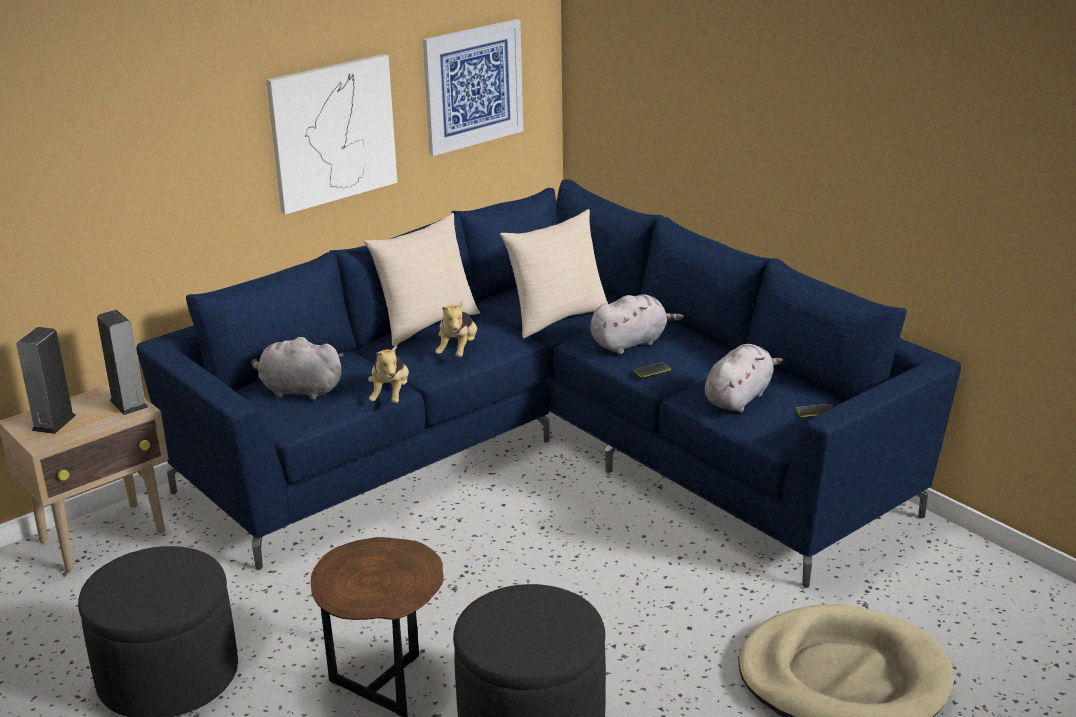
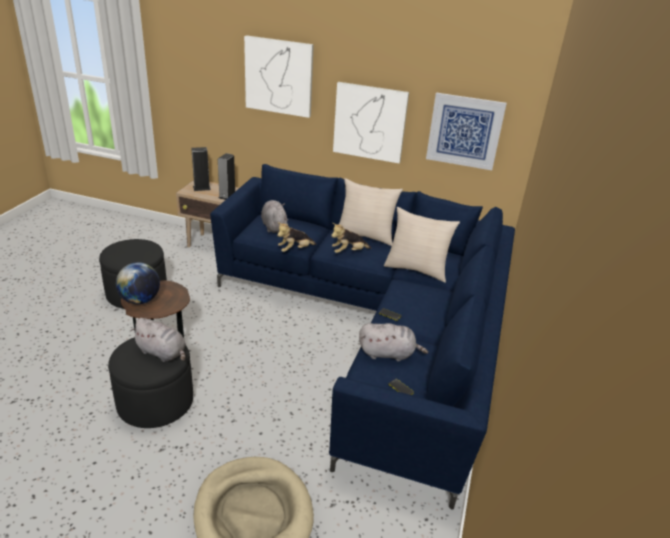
camera: 55 degrees right, 5 degrees up
(151, 112) = (279, 76): none -> picture
(366, 593) = (140, 300): none -> globe
(631, 343) = (412, 299): grey plush toy -> grey plush toy (163, 353)

